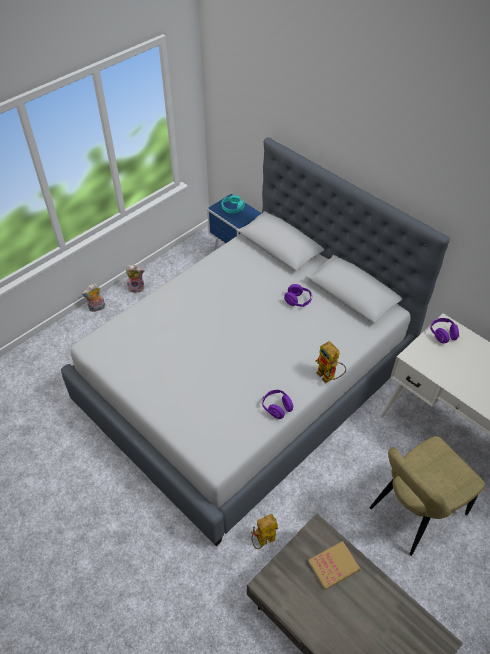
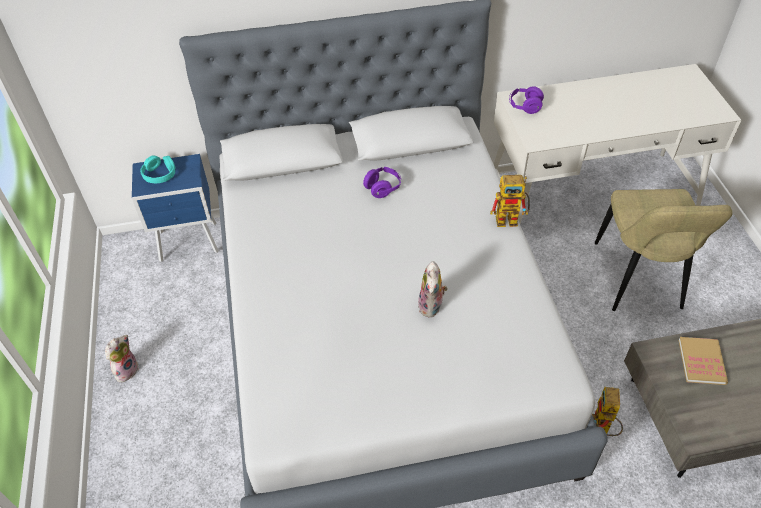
camera: 55 degrees left, 0 degrees up
(97, 308) = (114, 437): plush toy -> plush toy (432, 306)
(277, 408) = (522, 284): purple headphones -> none

